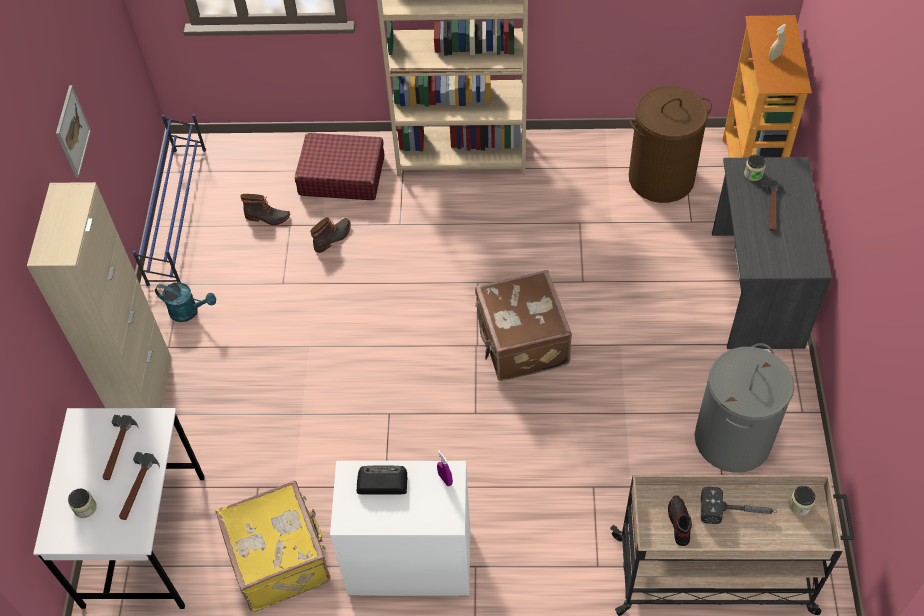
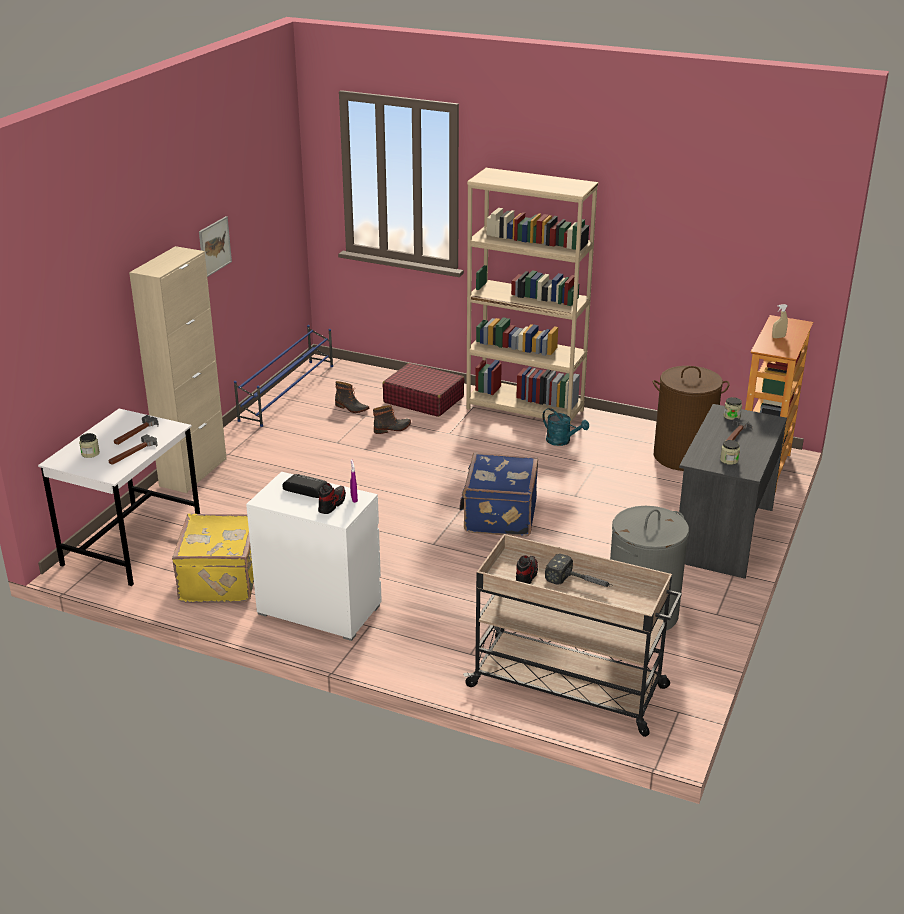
camera: 20 degrees right, 25 degrees down
(189, 311) = (257, 440): turquoise watering can -> turquoise watering can (562, 441)
(426, 498) = (332, 504): none -> shoe
(521, 343) = (498, 516): brown suitcase -> blue suitcase
(800, 505) = (637, 593): jar -> jar (729, 460)

